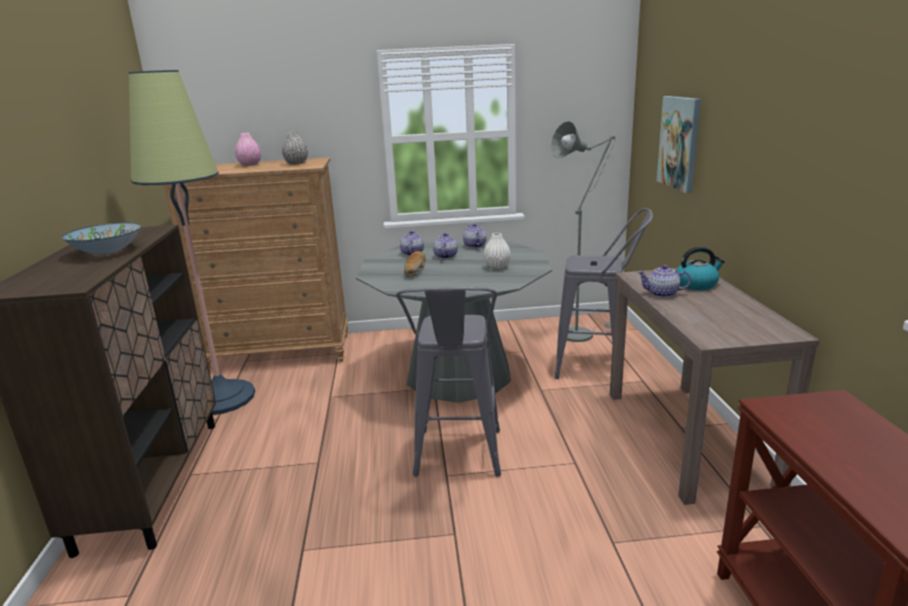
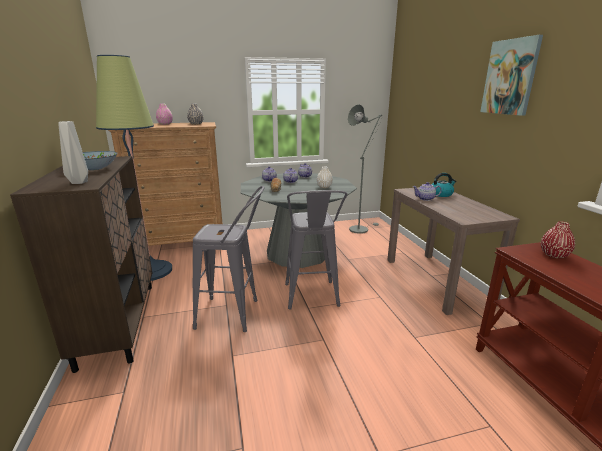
camera: 10 degrees left, 0 degrees up
(70, 279) = (80, 182): none -> grey vase
(598, 367) = (376, 246): grey stool -> grey stool (234, 314)
(680, 143) = (423, 117): picture -> picture (510, 77)
(843, 419) = (554, 255): none -> red vase

